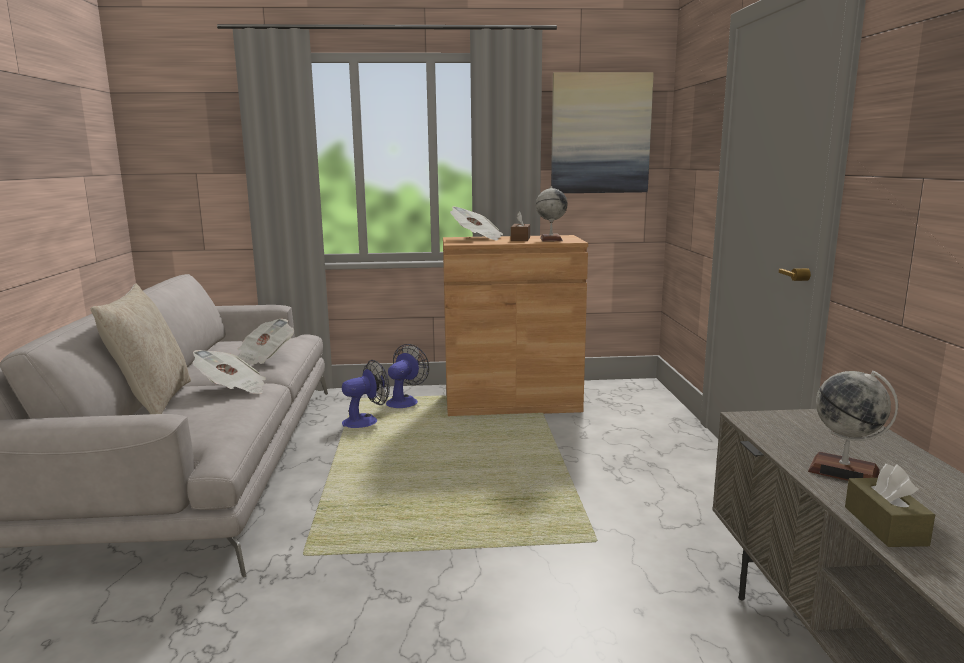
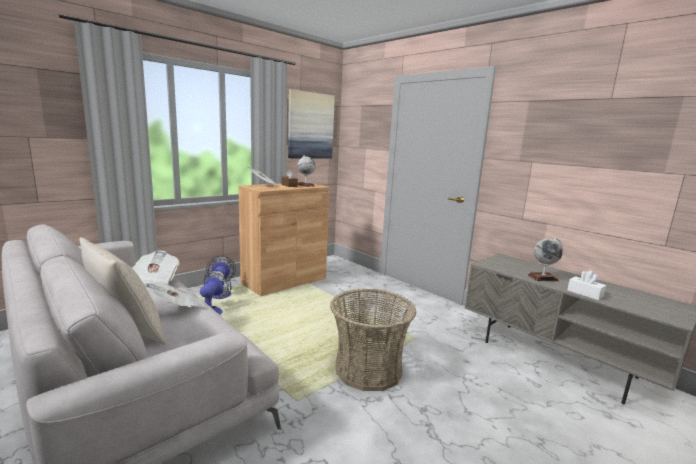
camera: 40 degrees left, 0 degrees up
(449, 556) = (368, 369): none -> basket
(885, 526) = (585, 293): brown tissue box -> white tissue box

